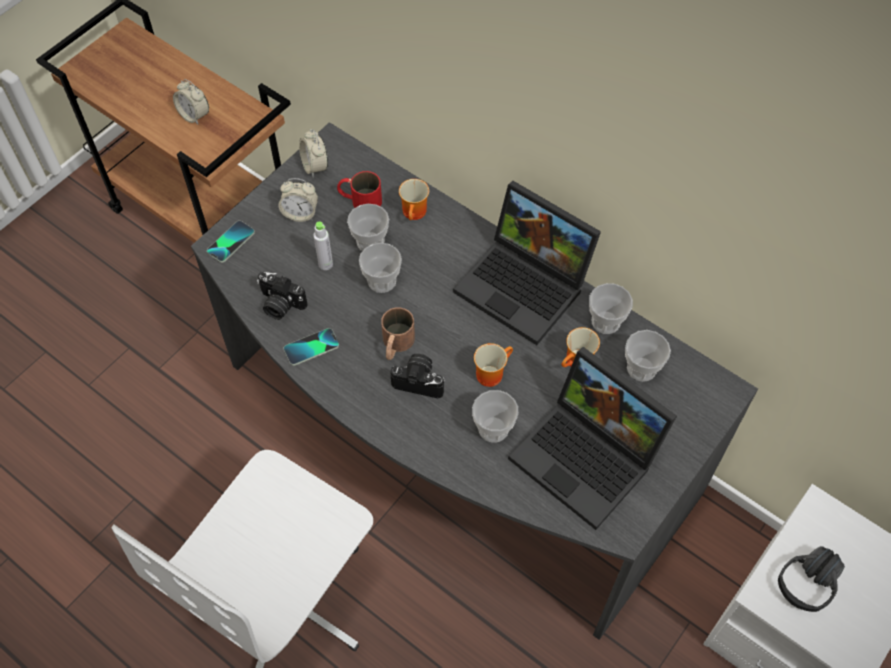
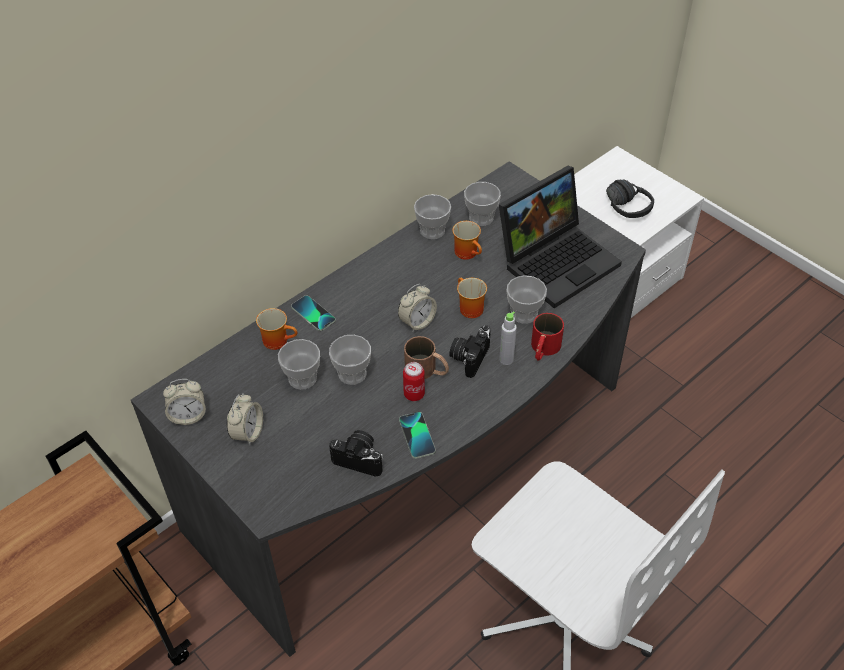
camera: 80 degrees left, 10 degrees down
(194, 115) = (48, 542): alarm clock -> alarm clock (417, 322)
(230, 242) = (266, 499): phone -> phone (313, 314)
(280, 305) = (360, 459): camera -> camera turned 105 degrees counterclockwise
(325, 264) = (320, 416): grey bottle -> grey bottle (506, 359)
(359, 200) = (247, 382): red mug -> red mug (543, 349)
(363, 337) = (414, 394): none -> can
(526, 286) = (384, 273): laptop -> none

